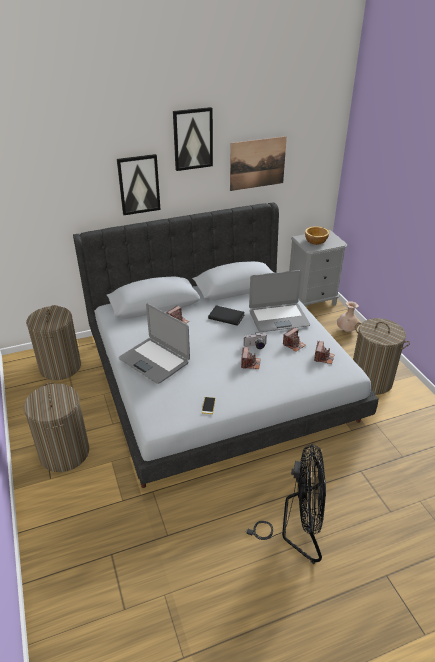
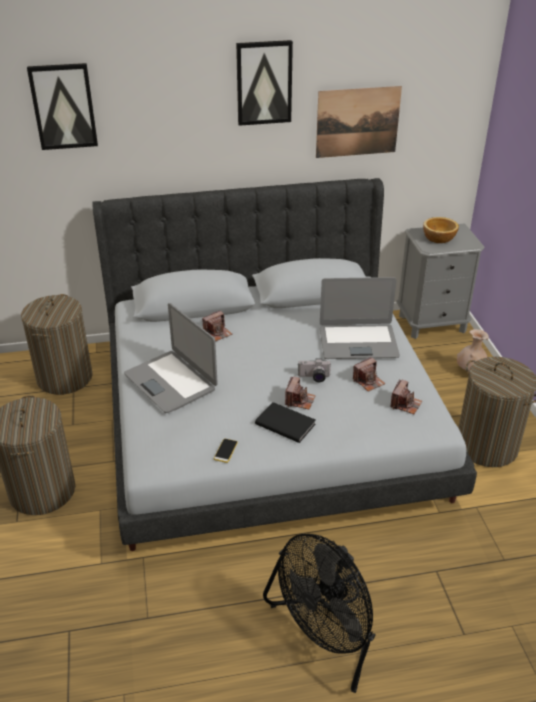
camera: 10 degrees right, 0 degrees up
(139, 184) = (186, 140): picture -> picture (63, 106)
(226, 316) = (286, 332): black book -> black book (285, 423)
(297, 523) = (326, 628): black fan -> black fan turned 120 degrees clockwise

